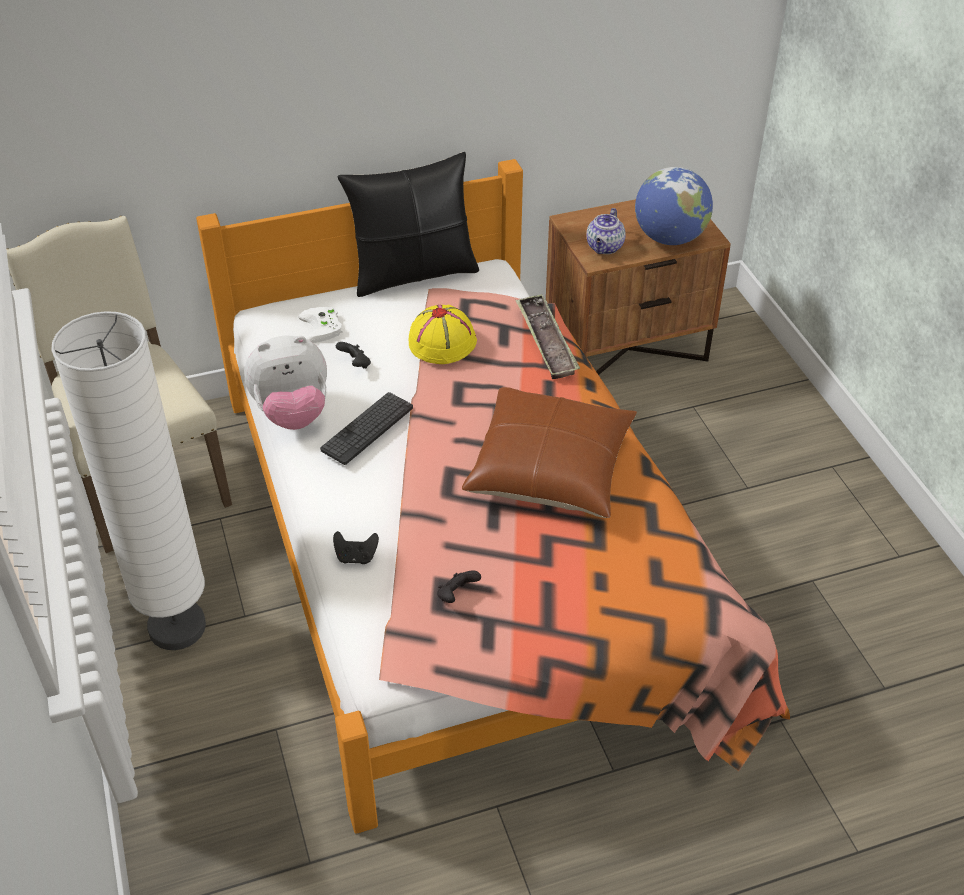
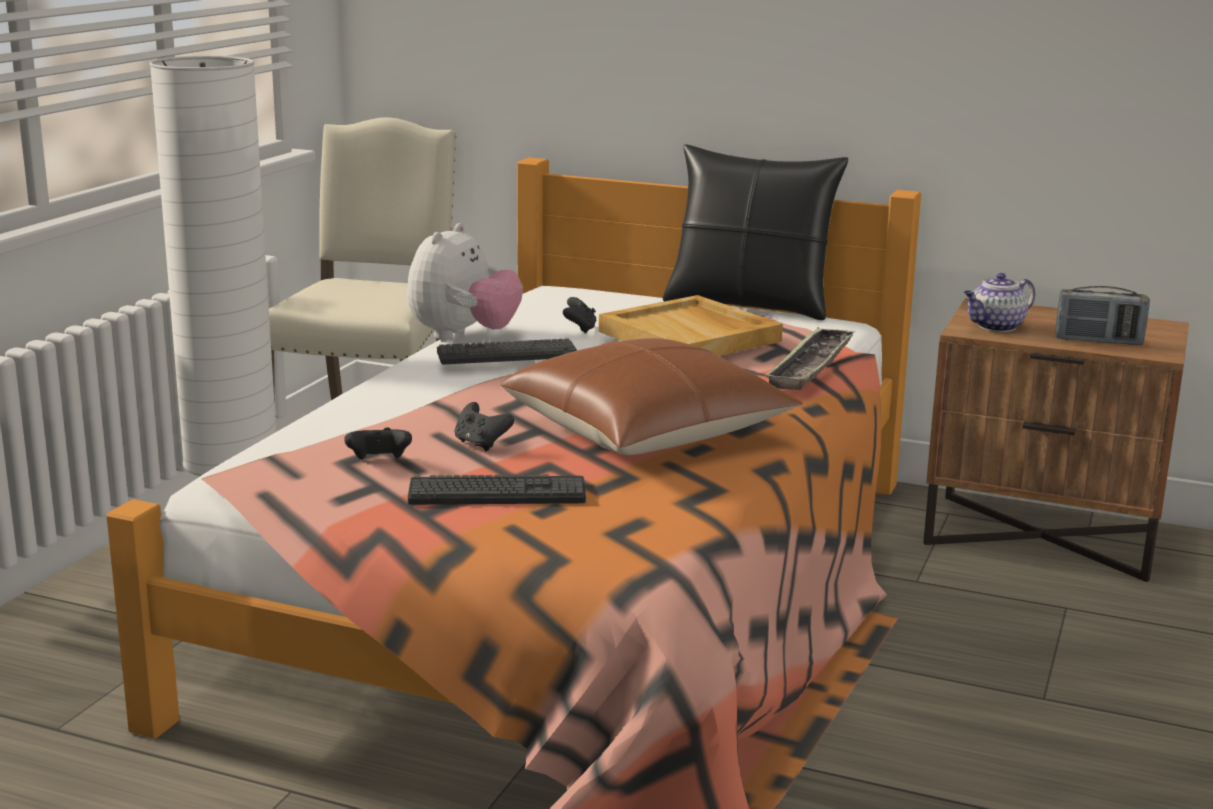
camera: 40 degrees right, 25 degrees down
(292, 414) = (463, 336): plush toy -> plush toy turned 90 degrees counterclockwise
(323, 328) = (592, 305): white game controller -> none
(356, 557) = (343, 416): black game controller -> black game controller (481, 444)
(442, 342) = (691, 336): yellow hat -> beige tray
(557, 583) = (497, 493): none -> keyboard
(669, 238) = (1098, 341): globe -> radio

